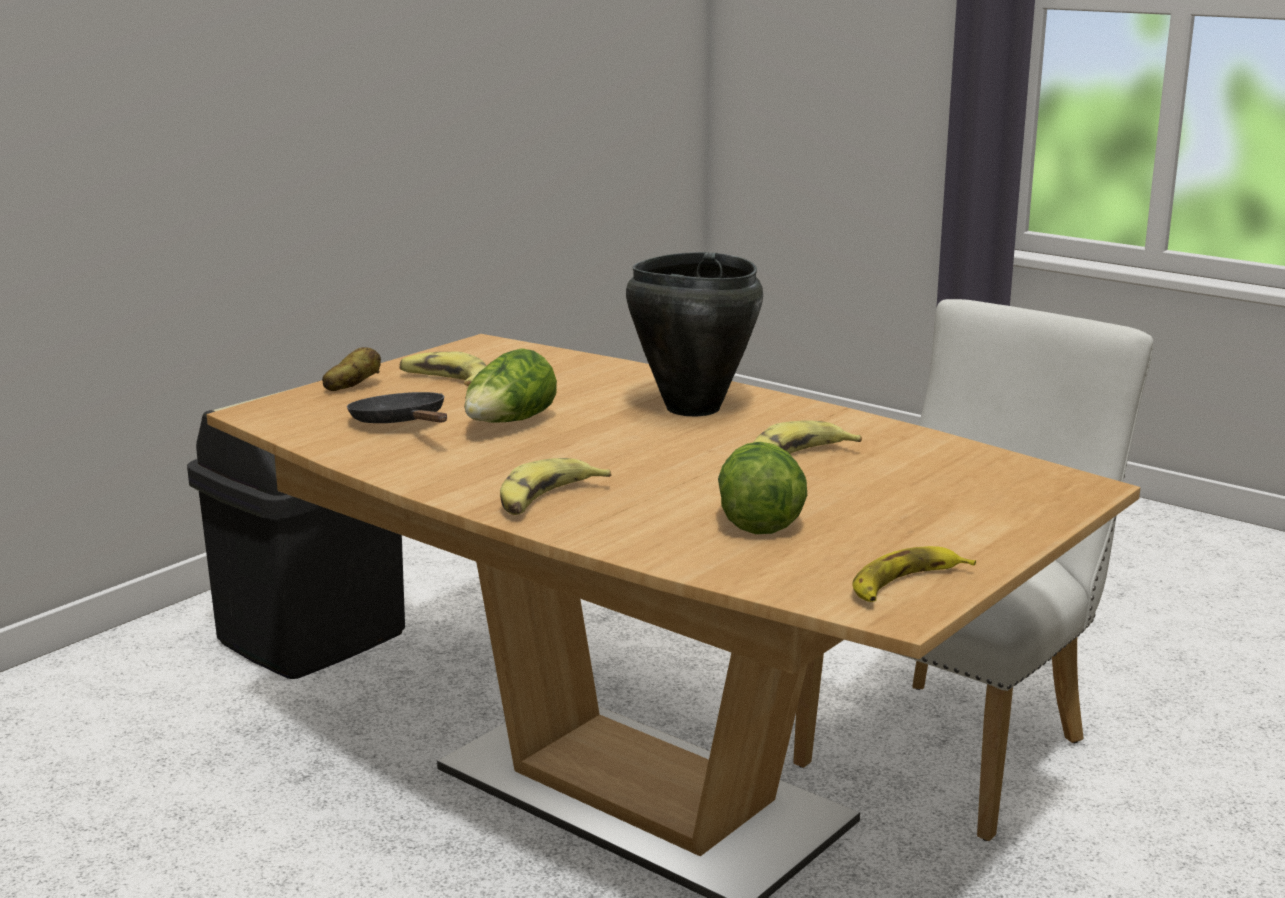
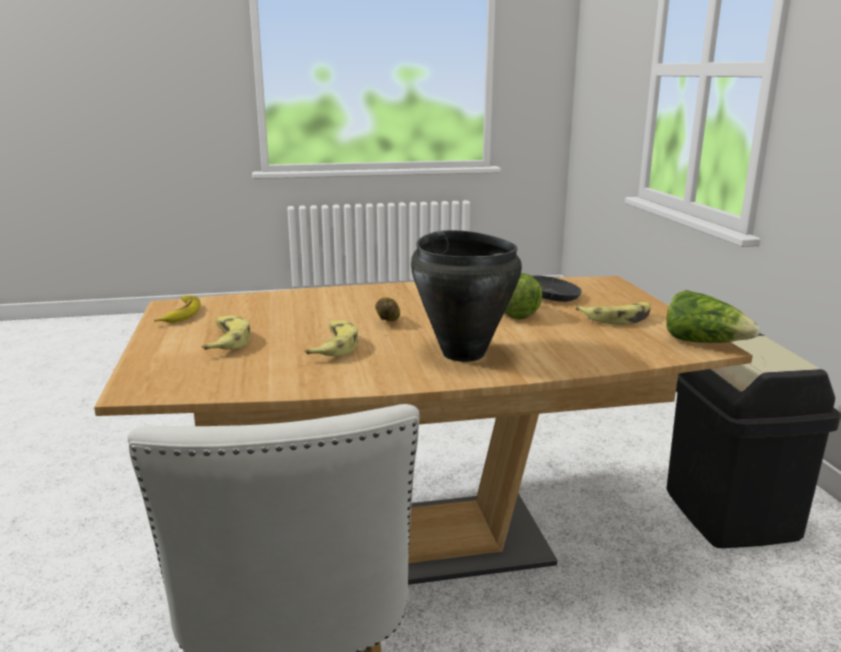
camera: 130 degrees right, 0 degrees up
(352, 387) = (632, 301): potato -> potato (388, 321)
(547, 500) = (388, 294): banana -> banana (226, 341)
(758, 517) = (290, 315): lettuce -> lettuce (704, 343)

